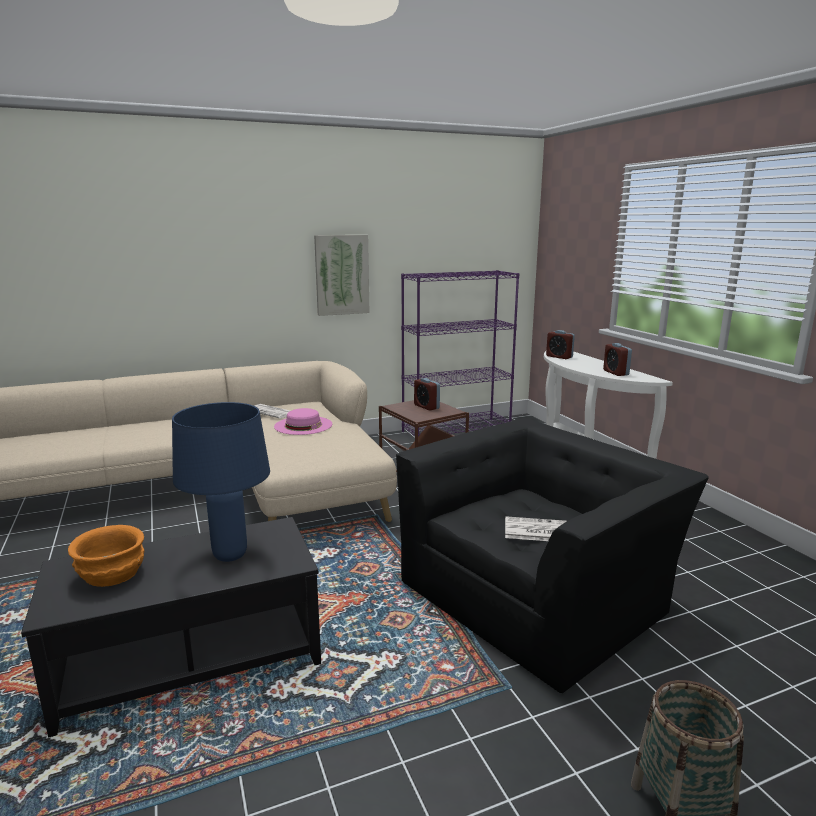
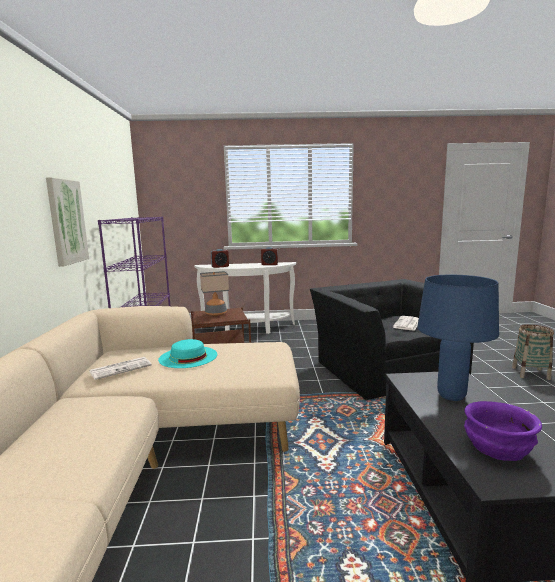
camera: 70 degrees left, 5 degrees down
(112, 574) = (496, 448): orange bowl -> purple bowl
(303, 425) = (188, 357): pink hat -> turquoise hat
(426, 407) = (216, 313): alarm clock -> table lamp

